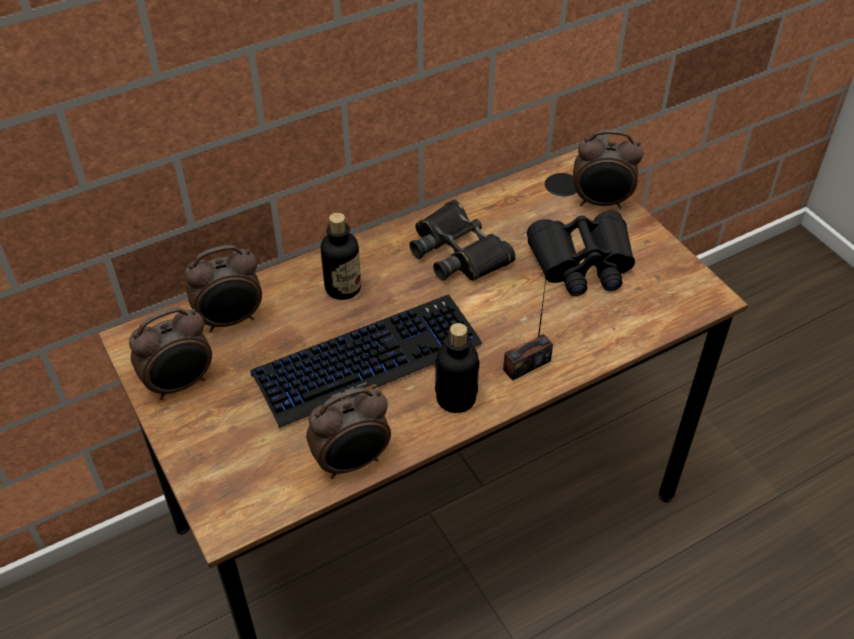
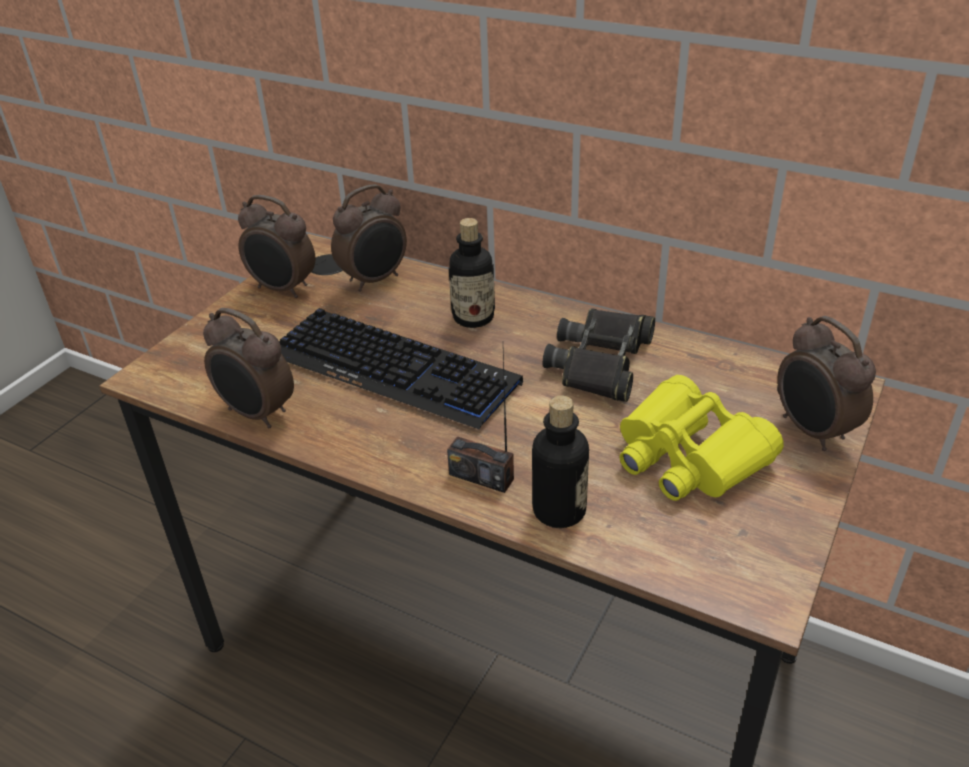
camera: 60 degrees right, 10 degrees down
(231, 320) = (375, 280): alarm clock -> alarm clock turned 75 degrees counterclockwise
(456, 398) = (389, 445): bottle -> bottle (559, 510)
(582, 263) = (688, 457): black binoculars -> yellow binoculars

